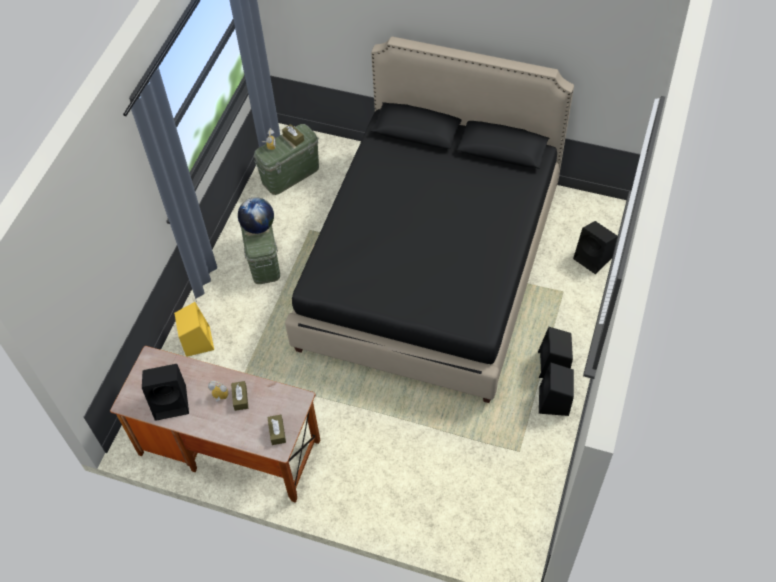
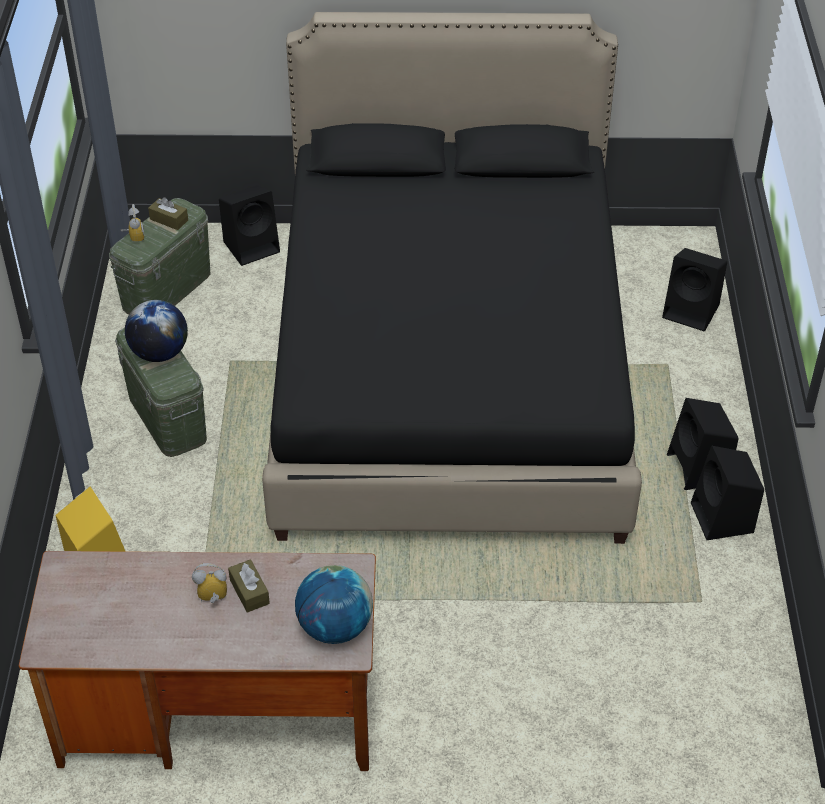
camera: 20 degrees left, 10 degrees down
(171, 402) = (128, 626): black speaker -> black speaker (252, 246)
(277, 432) = (335, 627): brown tissue box -> globe

